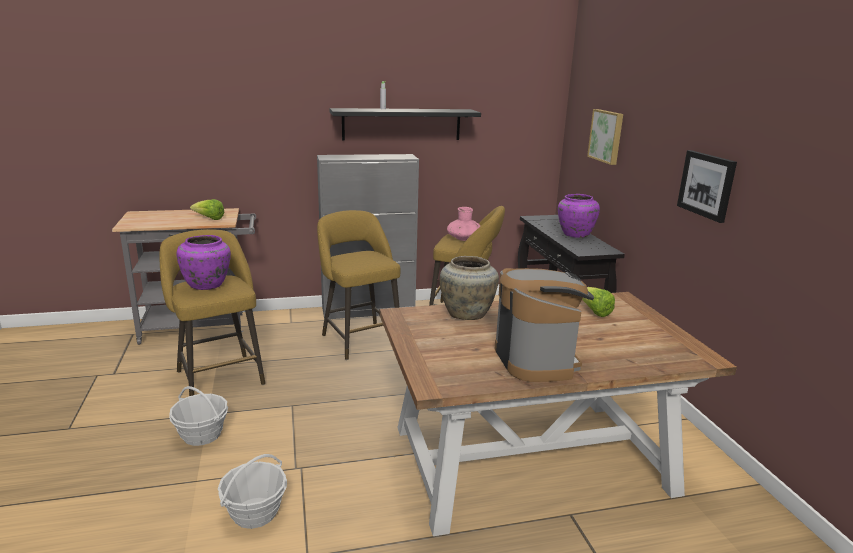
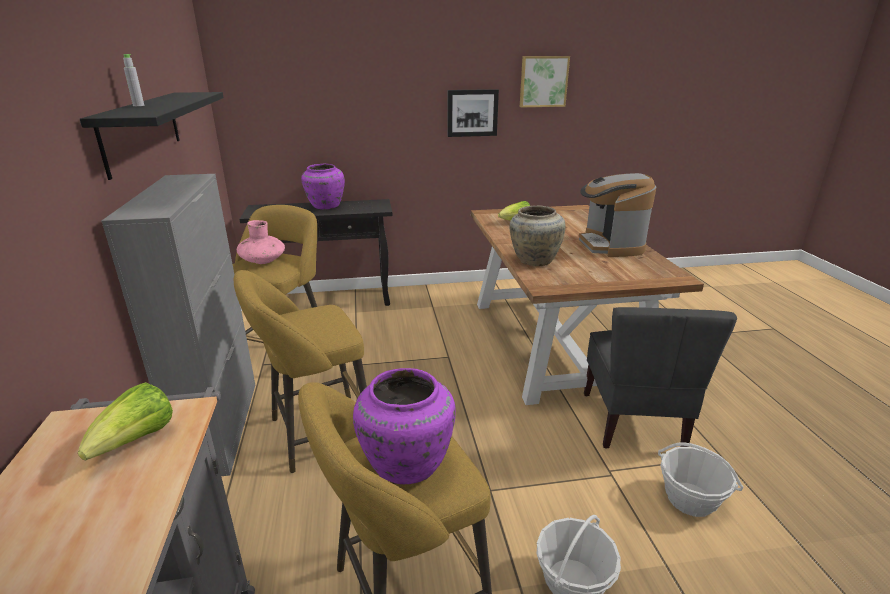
camera: 85 degrees left, 5 degrees up
(370, 497) = (634, 422): none -> grey chair
(536, 359) = (610, 245): coffee machine -> coffee machine turned 90 degrees counterclockwise
(607, 136) = (316, 99): picture -> picture (543, 81)

